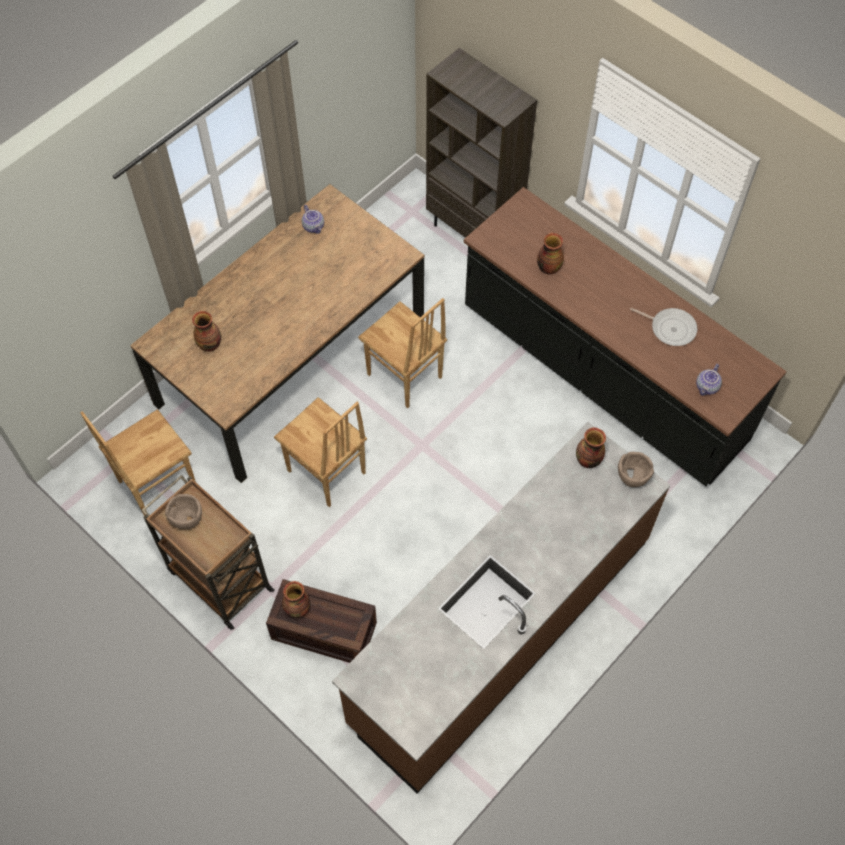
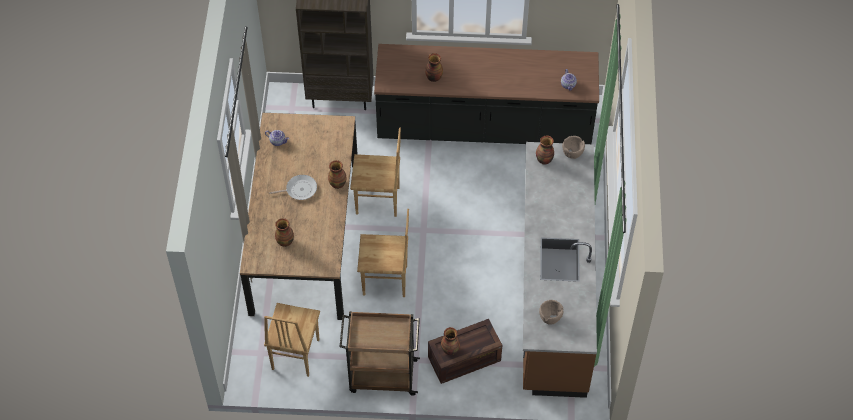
camera: 40 degrees left, 5 degrees down
(187, 518) = (368, 333): brown bowl -> brown bowl (550, 317)
(329, 319) = (337, 183): none -> vase
(670, 328) = (524, 68): frying pan -> frying pan (299, 189)

